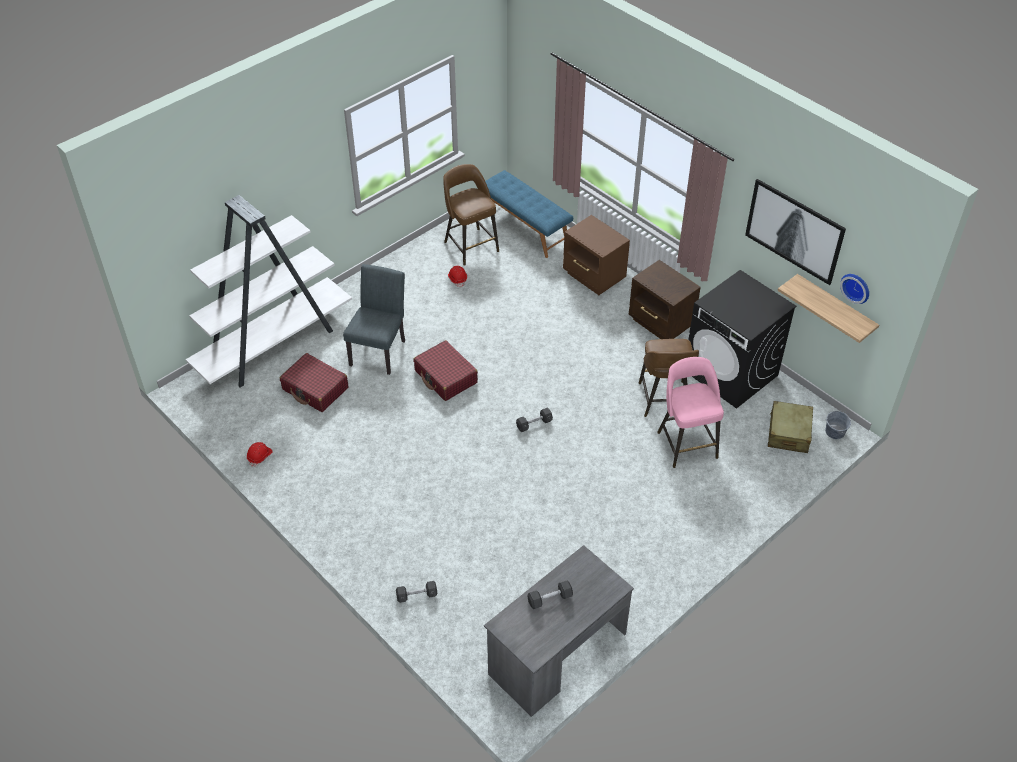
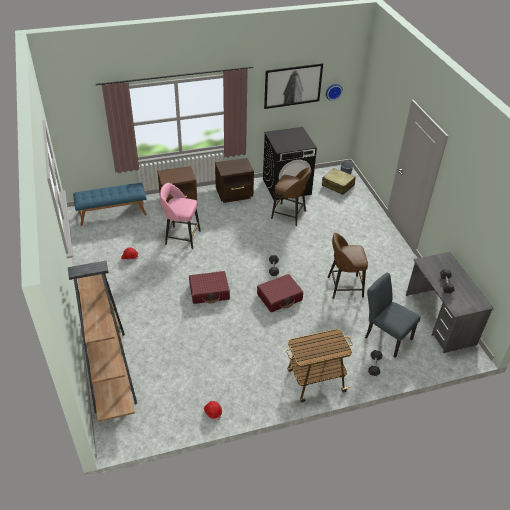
camera: 65 degrees left, 5 degrees down
(274, 344) = (109, 369): white bookcase -> brown bookcase
(315, 389) = (171, 360): red suitcase -> red suitcase (279, 297)
(355, 538) = (314, 381): none -> cart
(380, 349) = (161, 314): grey chair -> grey chair (385, 336)
(470, 245) = (105, 241): brown stool -> brown stool (343, 287)
(686, 443) = (324, 219): pink stool -> pink stool (181, 237)
(835, 308) = (323, 112): shelf -> none

